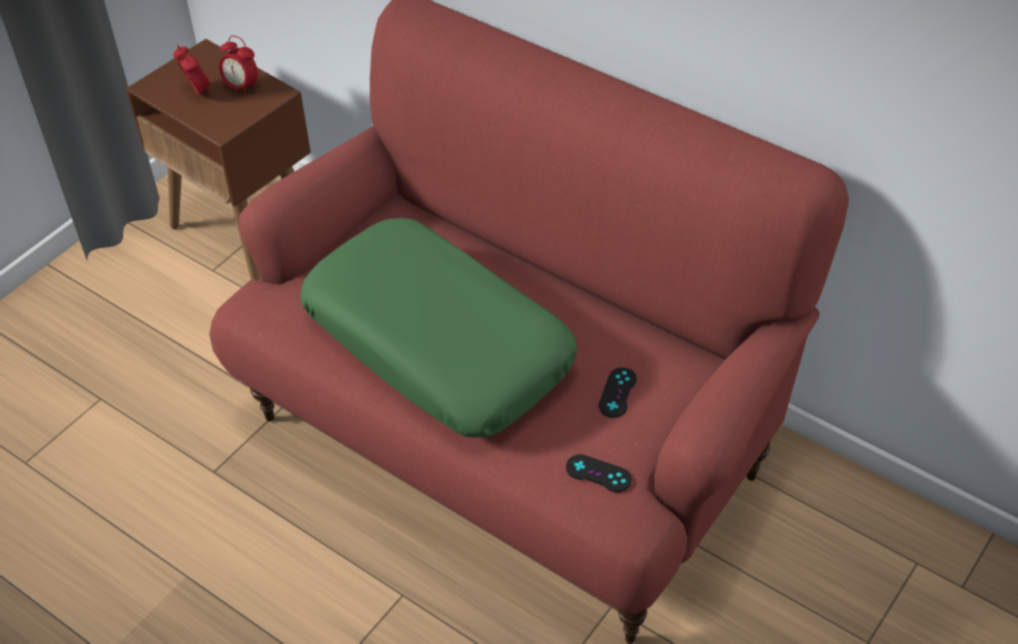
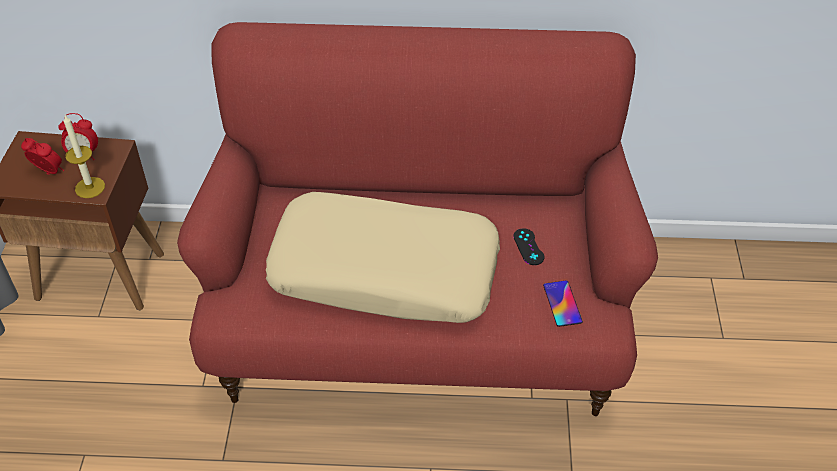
camera: 35 degrees left, 0 degrees up
(220, 122) = (90, 187): none -> candle
(439, 344) = (385, 272): green pillow -> beige pillow
(598, 473) = (562, 303): black game controller -> phone

